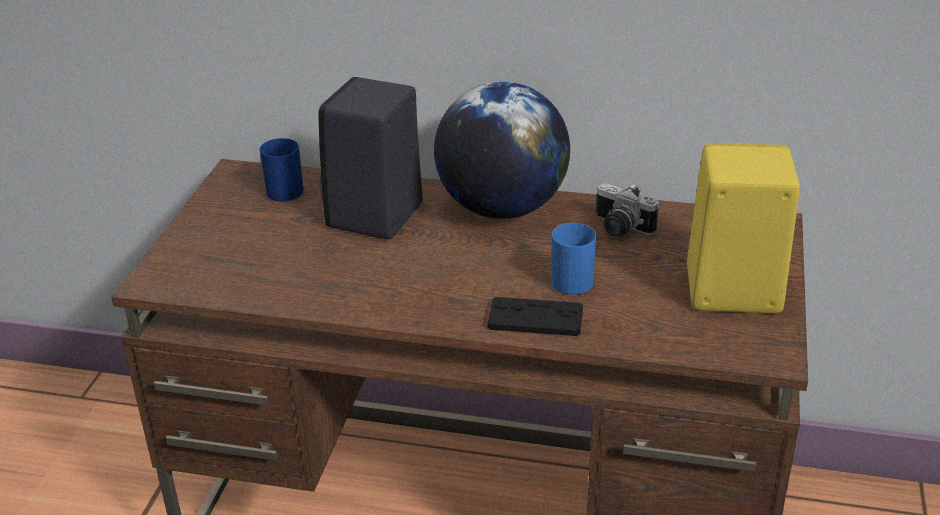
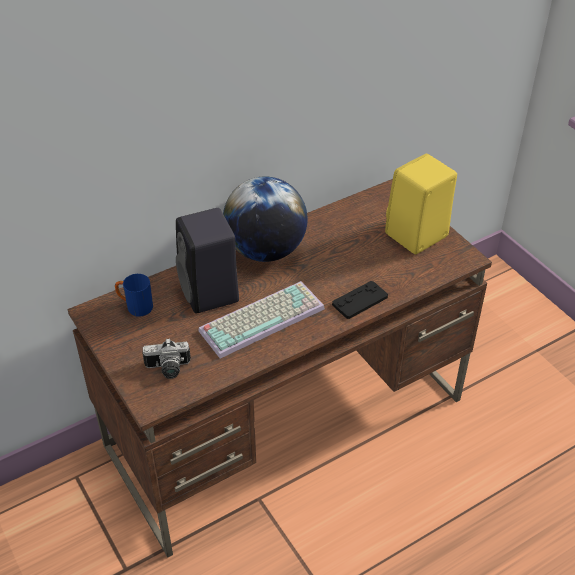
camera: 45 degrees left, 10 degrees up
(391, 270) = (262, 317): none -> keyboard
(568, 278) = (346, 271): blue mug -> none
(619, 229) = (332, 231): camera -> camera (168, 369)

